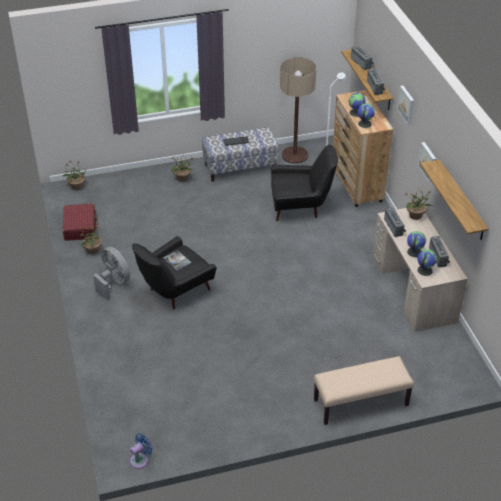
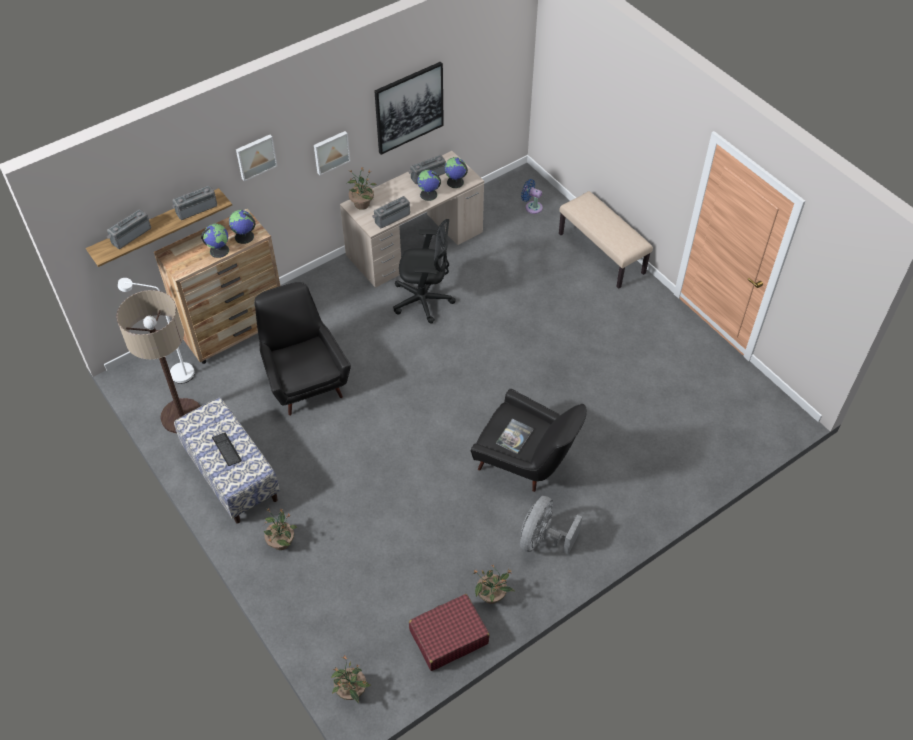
camera: 110 degrees left, 10 degrees up
(140, 460) = (779, 404): blue fan -> blue fan (532, 207)
(348, 279) = (425, 301): none -> black office chair
(461, 200) = (409, 107): shelf -> picture

